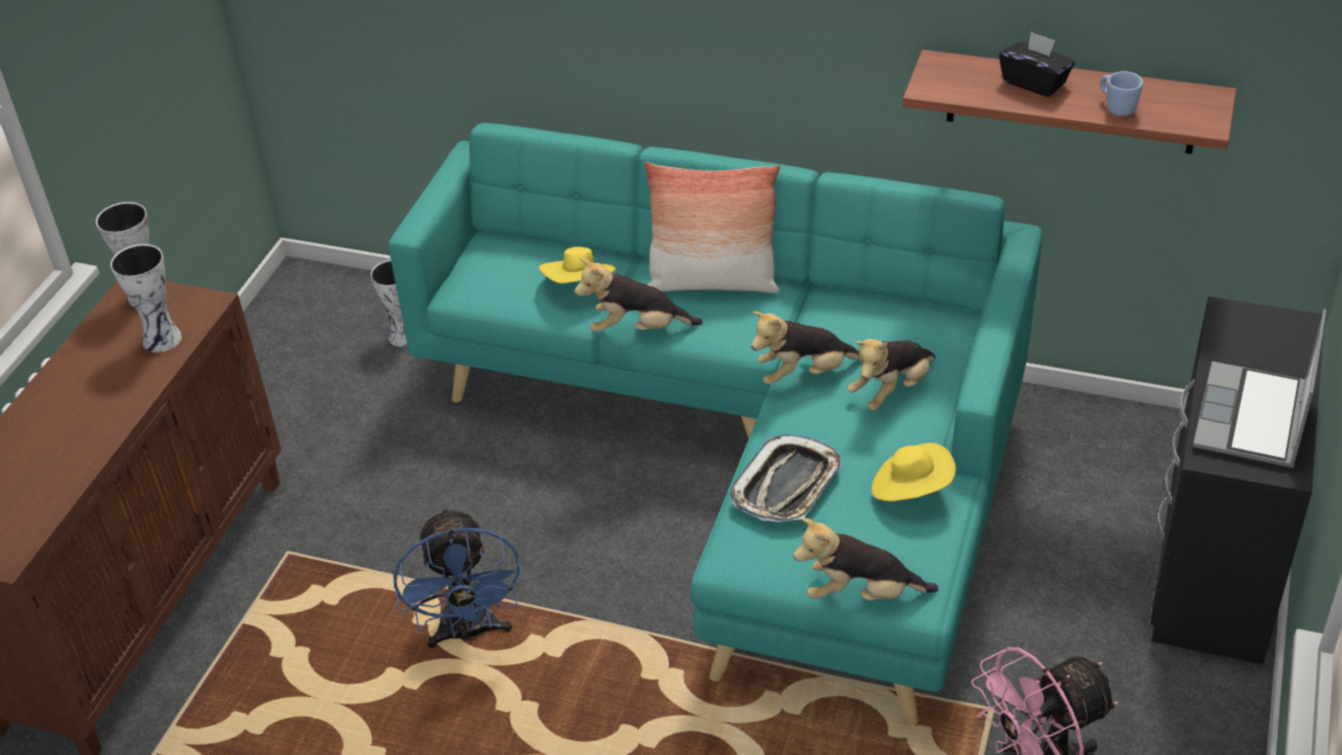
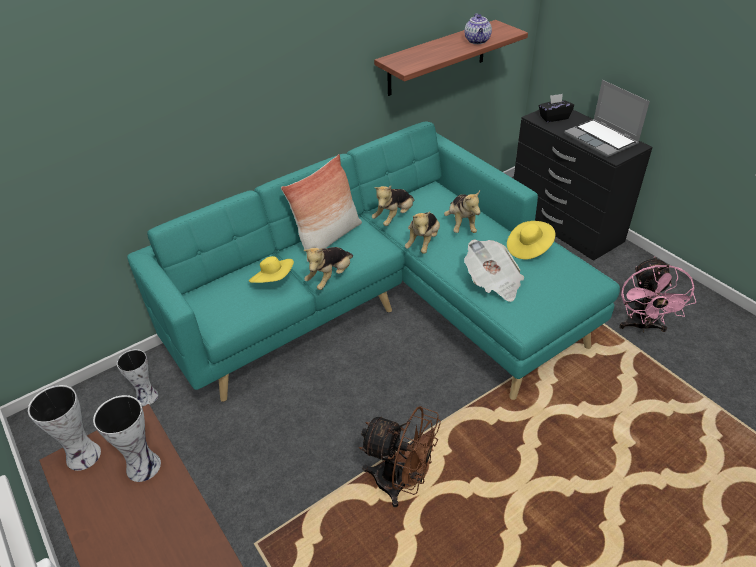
camera: 55 degrees left, 0 degrees up
(469, 633) = (400, 483): blue fan -> brown fan
(787, 486) = (493, 282): tray -> newspaper
(861, 594) = (580, 295): plush toy -> plush toy (394, 217)
(1034, 83) = (436, 48): black tissue box -> black tissue box (554, 117)
(1116, 107) = (477, 41): blue mug -> teapot

